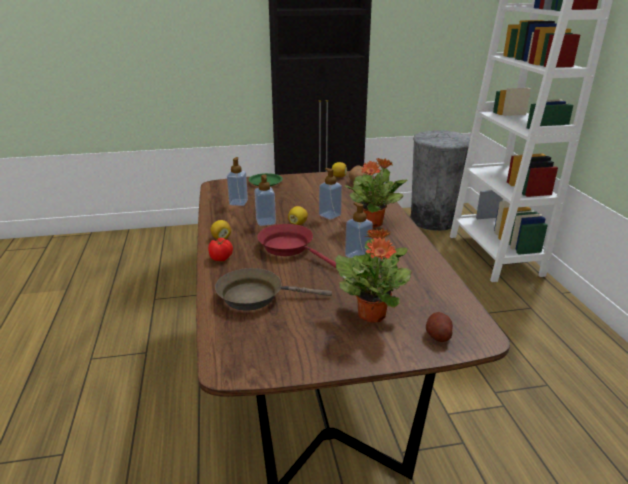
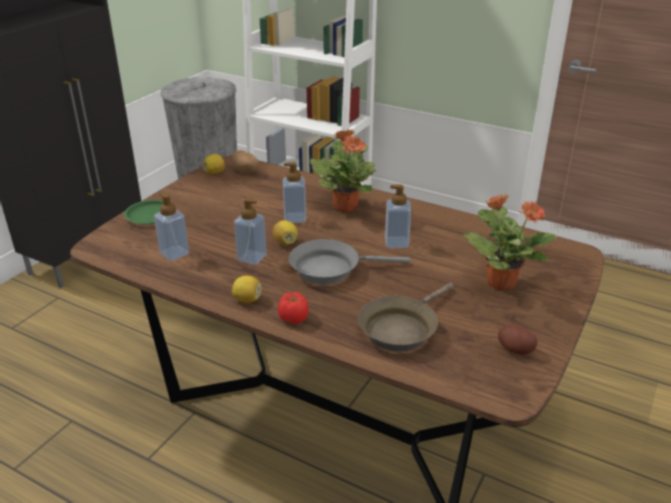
camera: 50 degrees left, 5 degrees up
(290, 248) = (331, 269): red frying pan -> grey frying pan
(438, 336) = (560, 269): potato -> potato (515, 349)

